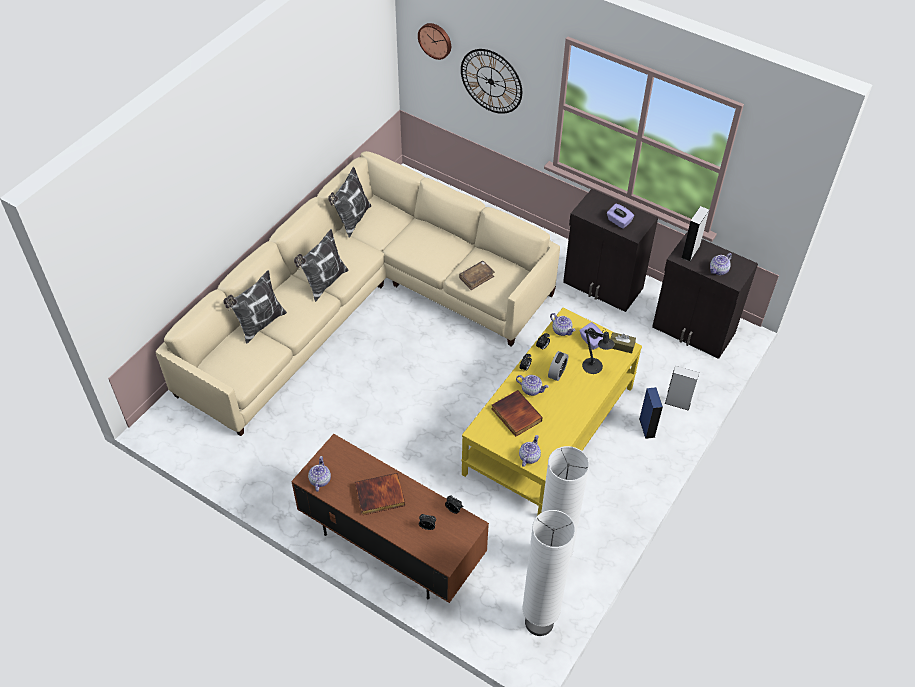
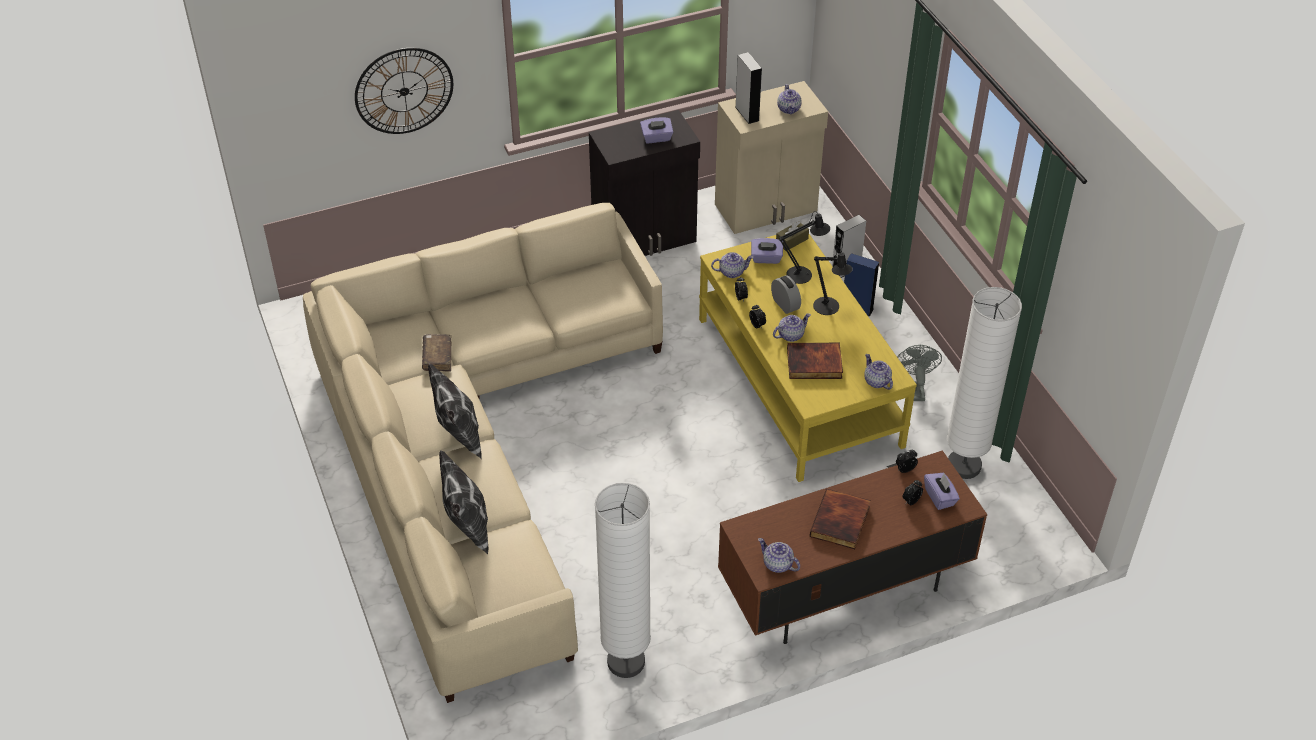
camera: 55 degrees left, 5 degrees down
(352, 220) = (382, 364): pillow -> none
(435, 40) = (307, 87): wall clock -> none
(443, 542) = (940, 497): none -> purple tissue box
(476, 278) = (583, 304): brown book -> brown book (437, 357)
(539, 622) = (1027, 514): white floor lamp -> white floor lamp (626, 662)
(575, 397) = (828, 308): none -> black table lamp
(600, 498) = (915, 388): none -> grey fan
(693, 331) = (767, 208): black cabinet -> beige cabinet

